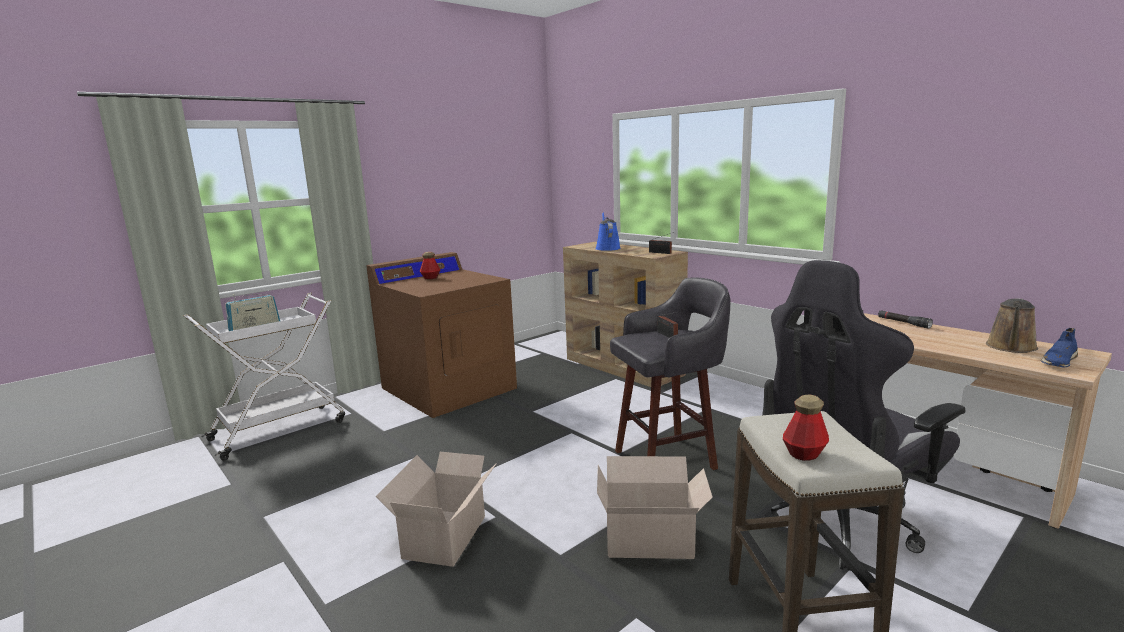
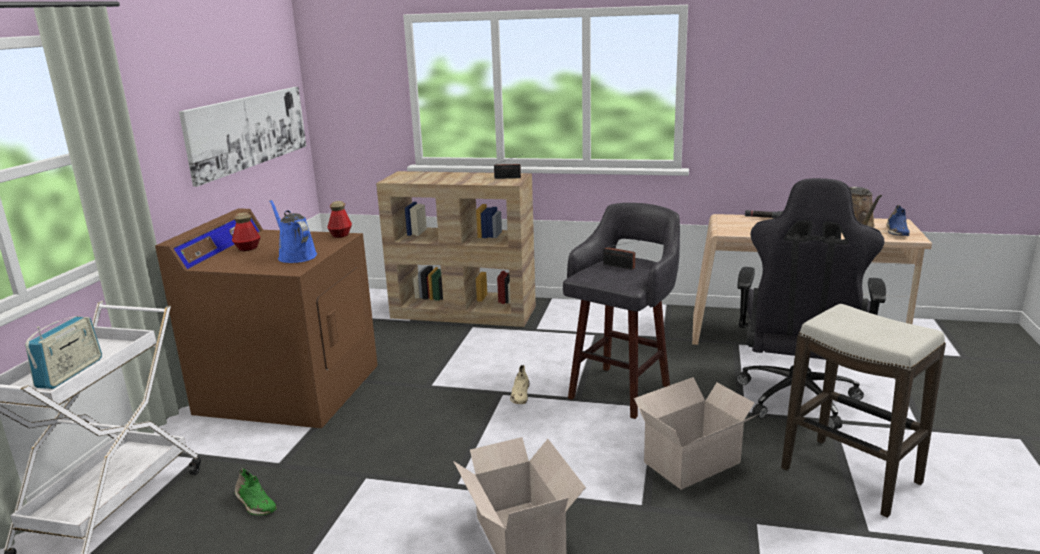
camera: 35 degrees left, 5 degrees up
(341, 450) = (255, 504): none -> green shoe
(485, 200) = (249, 131): none -> picture
(583, 437) = (520, 394): none -> beige shoe
(607, 248) = (436, 179): blue watering can -> blue watering can (295, 256)
(804, 454) = (884, 338): bottle -> bottle (340, 235)

